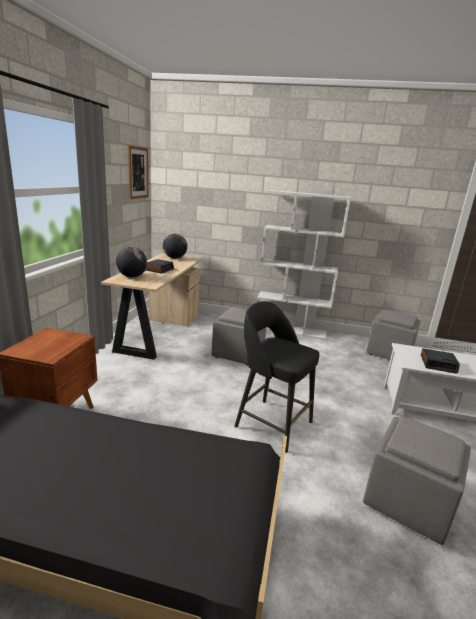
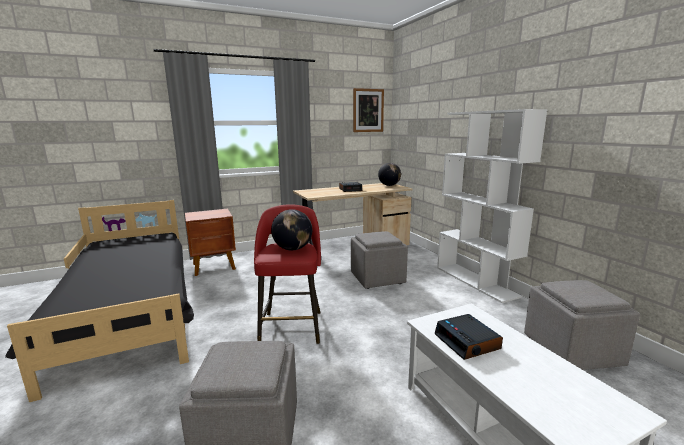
camera: 55 degrees right, 5 degrees down
(132, 276) = (318, 190): globe -> globe (292, 249)
(271, 423) = (291, 326): black stool -> red stool

